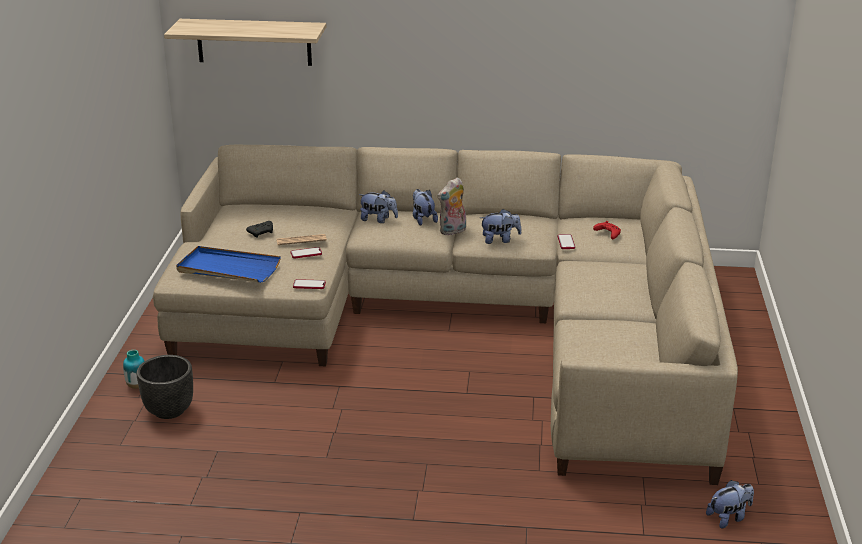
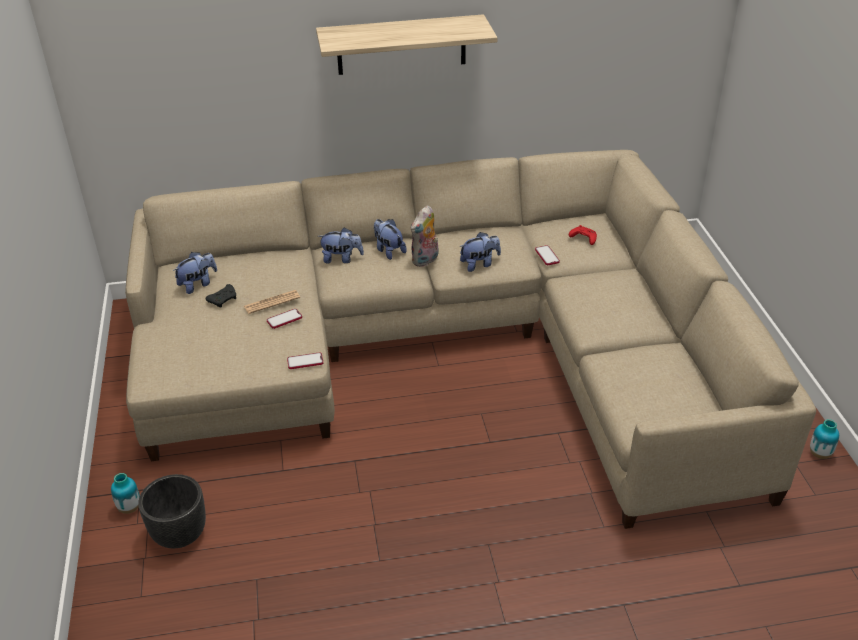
camera: 15 degrees left, 10 degrees up
(228, 268) = (205, 356): blue tray -> none
(254, 42) = (164, 77): shelf -> shelf (401, 45)
(729, 517) = (808, 544): plush toy -> plush toy (198, 284)
(782, 454) = (819, 454): none -> vase

